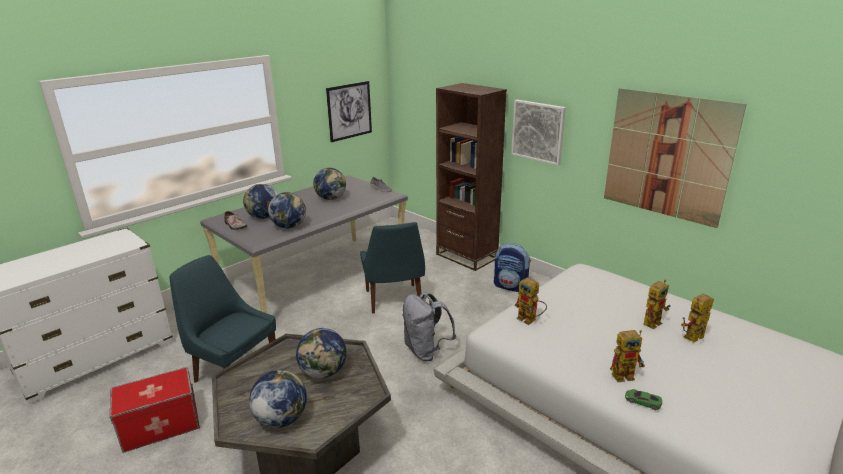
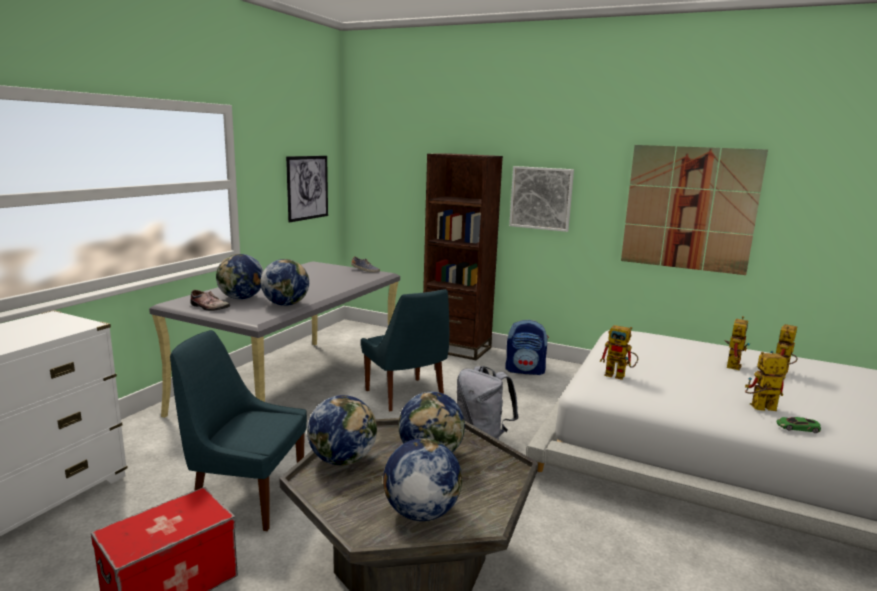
camera: 20 degrees left, 10 degrees down
(331, 198) = (313, 279): globe -> globe (343, 460)
(626, 375) = (759, 408): toy robot -> toy robot turned 150 degrees counterclockwise

